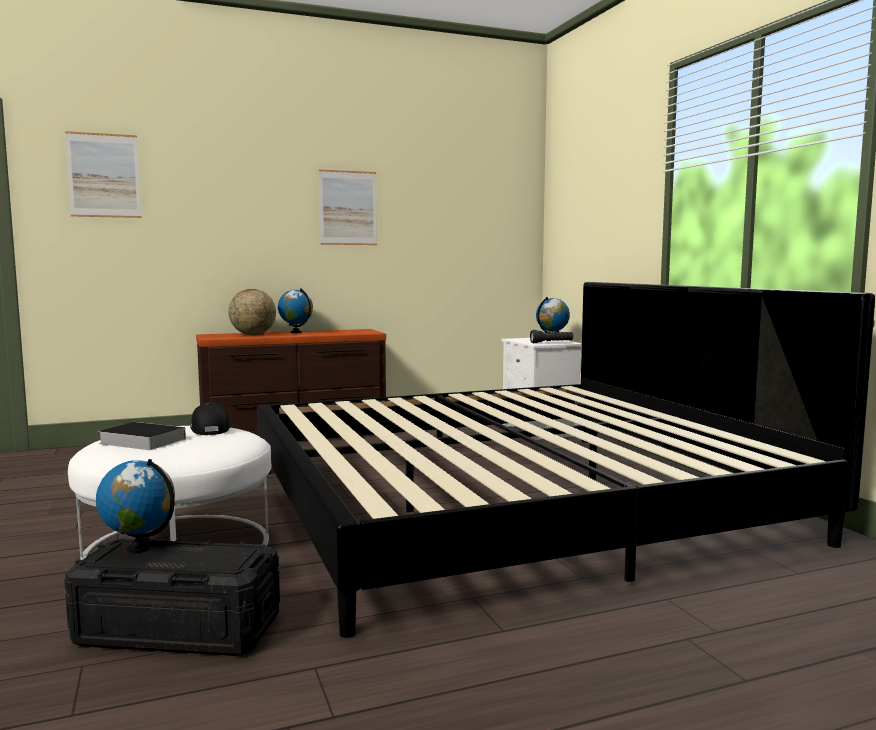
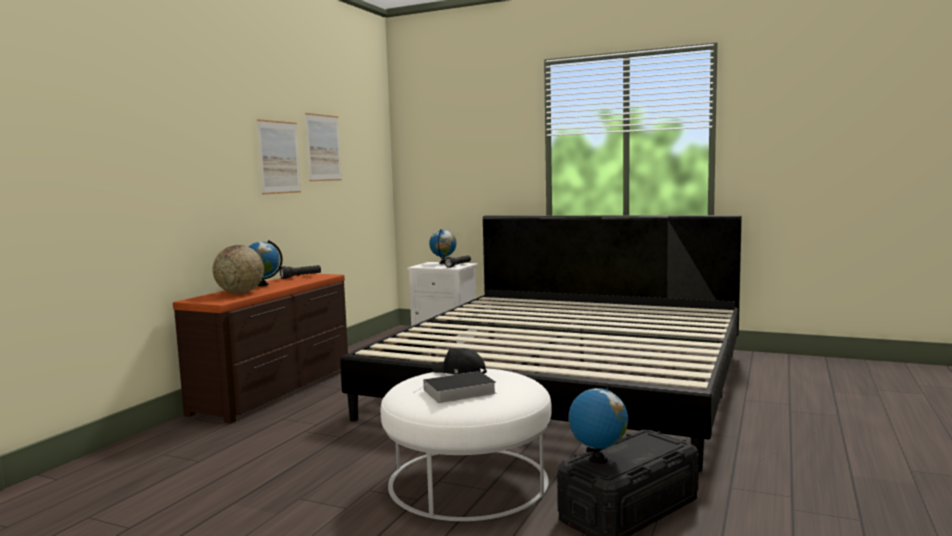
camera: 45 degrees left, 0 degrees up
(104, 175) = (70, 122): picture -> picture (323, 148)
(349, 331) = (301, 277): none -> black flashlight

